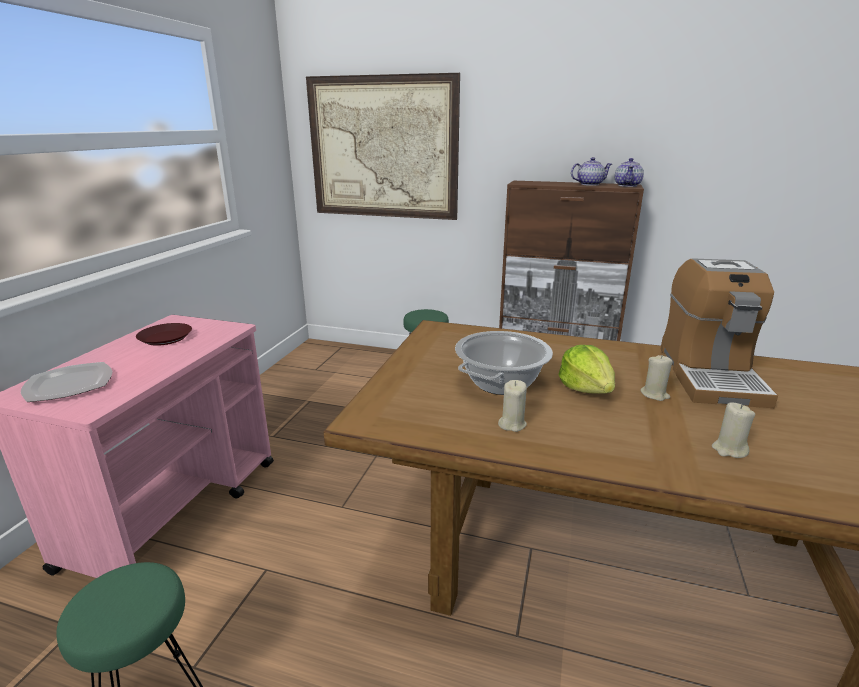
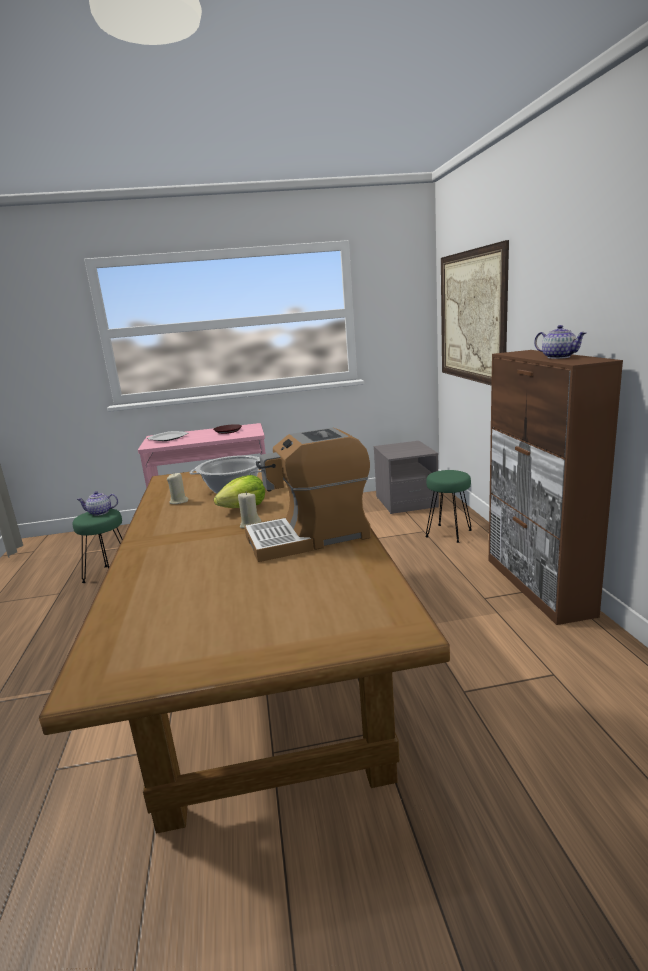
camera: 65 degrees right, 5 degrees down
(327, 366) = (406, 502): none -> grey nightstand
(627, 185) = (586, 360): teapot -> teapot (100, 512)
(729, 450) = (177, 552): beige candle -> none

